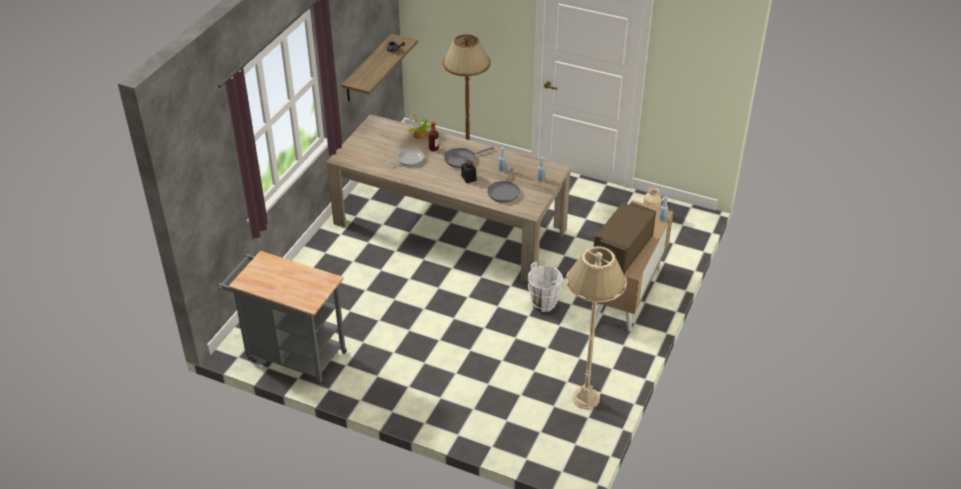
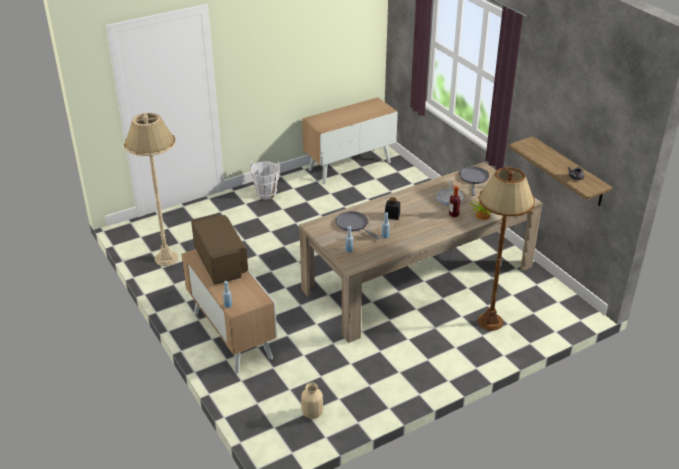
camera: 125 degrees right, 5 degrees down
(291, 355) = (349, 165): grey cart -> cabinet
(462, 159) = (423, 222): grey frying pan -> grey frying pan (473, 178)
(544, 303) = (274, 284): white bucket -> white bucket (266, 194)

